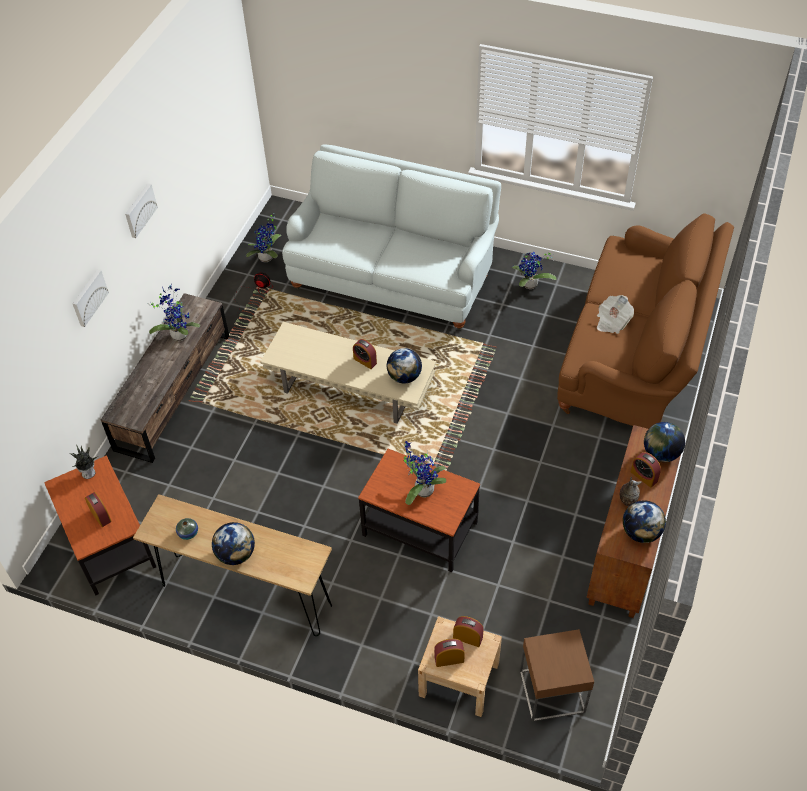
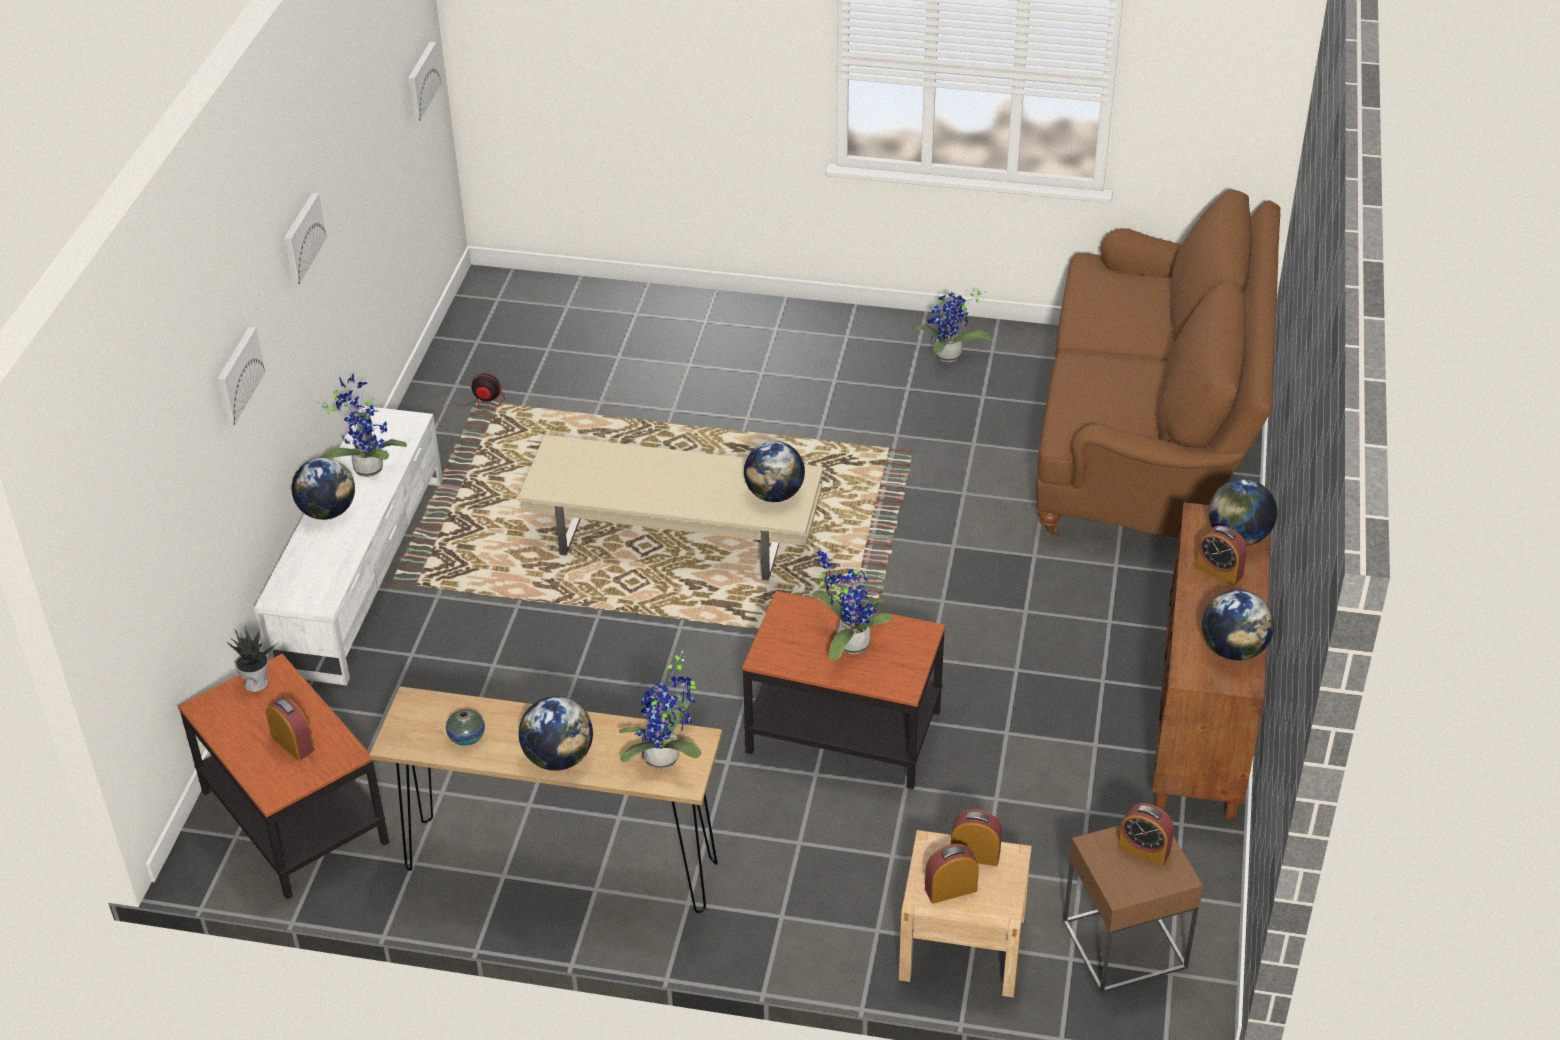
camera: 10 degrees left, 10 degrees down
(152, 361) = (327, 511): none -> globe
(174, 390) = (361, 572): brown tv stand -> white tv stand
(235, 100) = (421, 80): none -> picture
(267, 258) = (485, 359): potted plant -> potted plant (666, 759)
(365, 361) = (701, 478): alarm clock -> alarm clock (1144, 850)
(393, 277) = (712, 366): white sofa -> none
(612, 321) = (1109, 371): newspaper -> none
(627, 501) = (1200, 609): vase -> none

